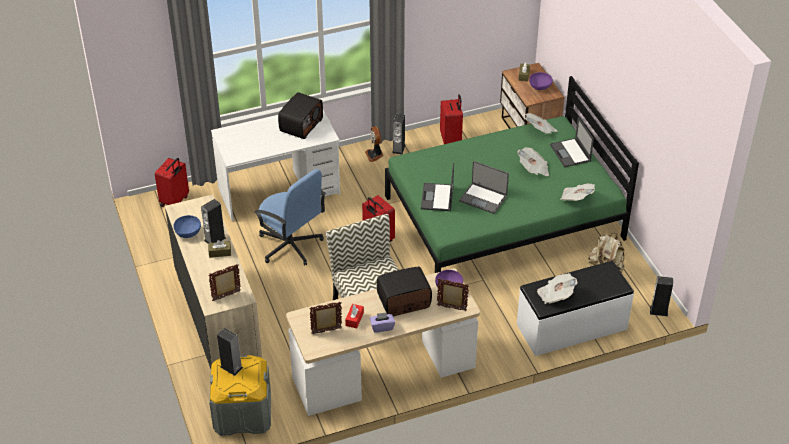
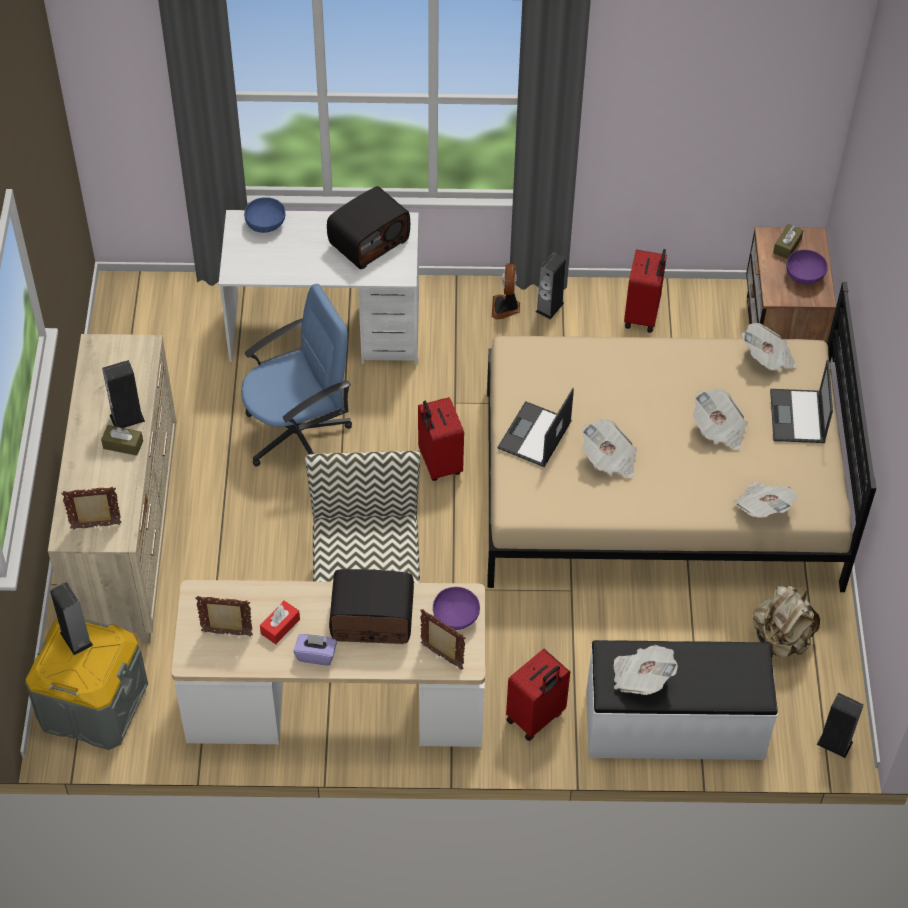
camera: 20 degrees right, 10 degrees up
(175, 201) = (161, 300): red suitcase -> red suitcase (536, 718)
(188, 232) = (93, 393): blue bowl -> blue bowl (265, 223)
(290, 246) = (298, 434): blue office chair -> blue office chair turned 90 degrees counterclockwise
(483, 198) = (609, 459): laptop -> newspaper
(503, 217) = (659, 487): green bed -> beige bed

